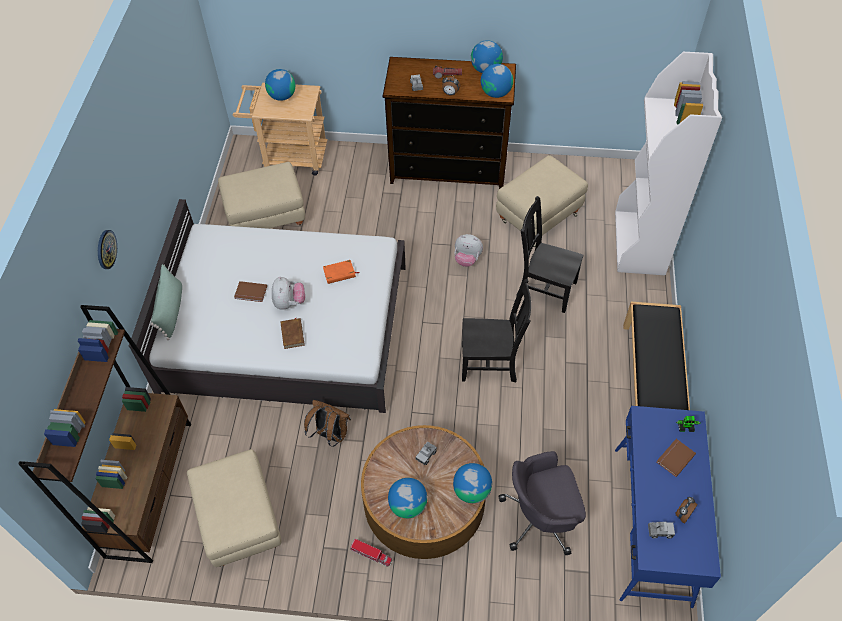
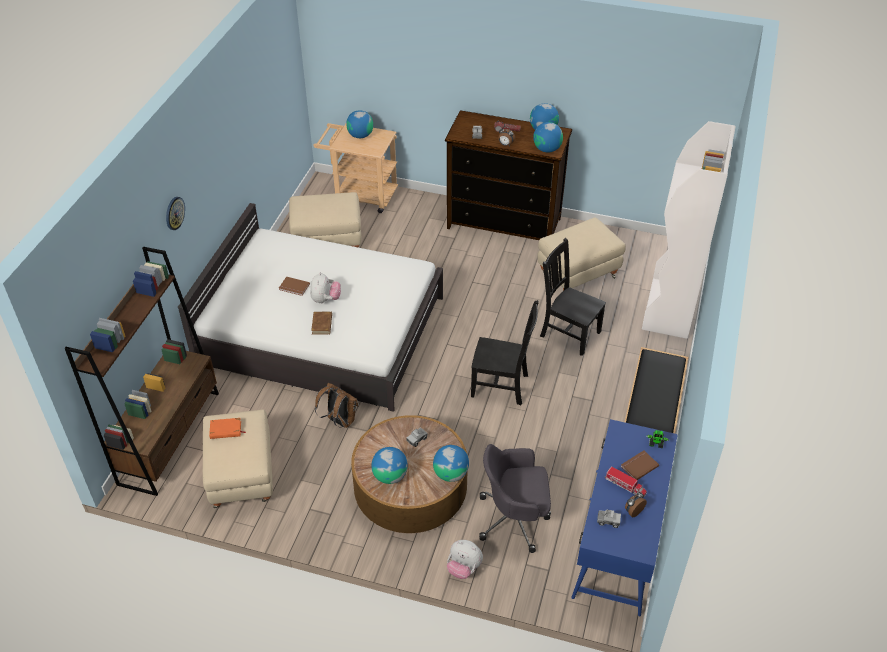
camera: 10 degrees right, 10 degrees down
(171, 310) = (222, 291): green pillow -> none
(339, 273) = (376, 283): orange book -> orange book (226, 430)
(371, 554) = (351, 522): toy truck -> toy truck (625, 485)
(467, 259) = (502, 299): plush toy -> plush toy (463, 568)

